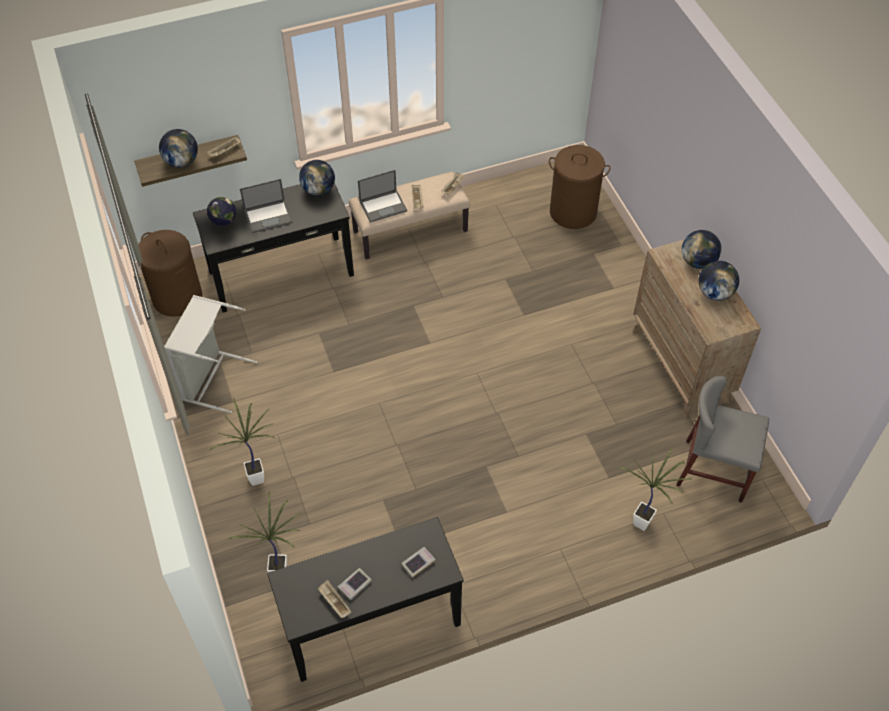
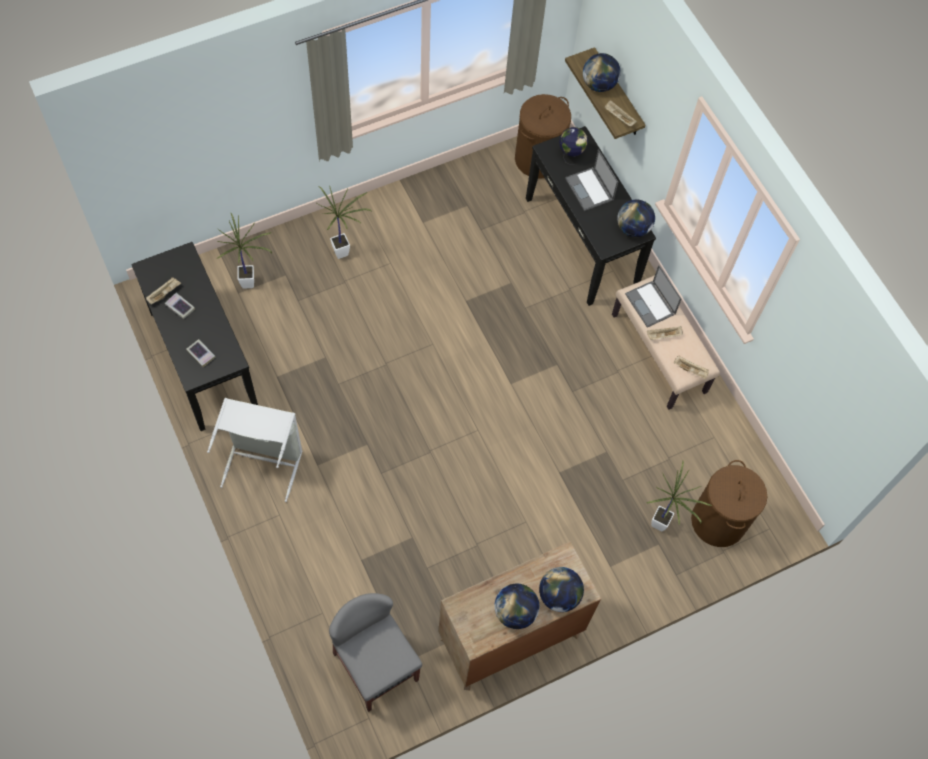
camera: 80 degrees right, 10 degrees up
(212, 379) = (447, 202): grey laundry basket -> grey laundry basket (264, 460)
(645, 522) = (311, 594): potted plant -> potted plant (661, 527)
(713, 470) = (376, 667): grey chair -> grey chair turned 45 degrees counterclockwise

